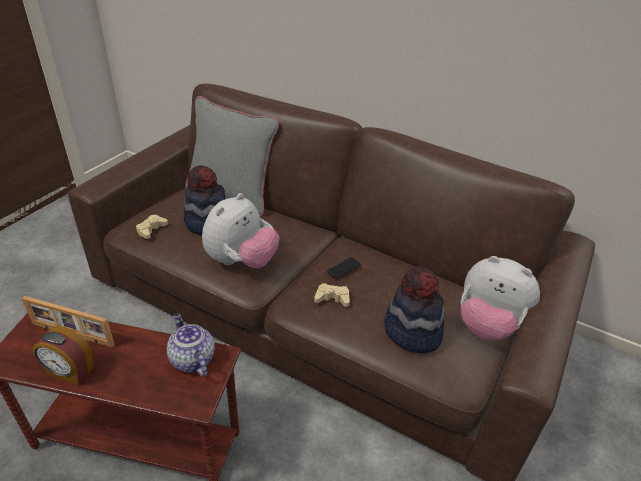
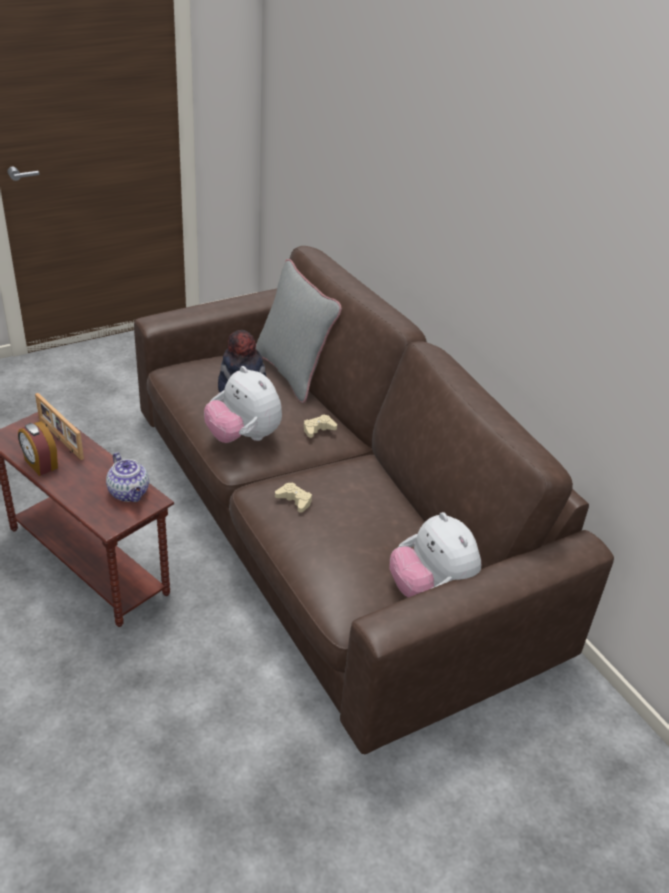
camera: 30 degrees right, 0 degrees up
(151, 229) = (188, 379): beige game controller -> beige game controller (318, 429)
(191, 359) = (129, 493): teapot -> teapot turned 150 degrees clockwise
(241, 261) = (243, 437): plush toy -> plush toy turned 75 degrees clockwise
(343, 268) = (333, 480): phone -> none
(412, 331) = (339, 557): hat -> none

